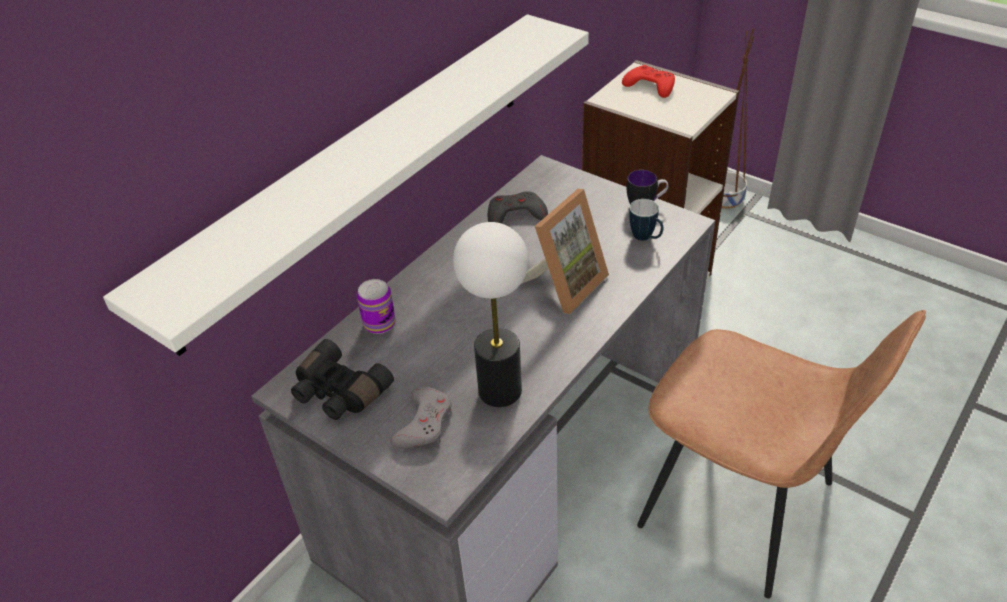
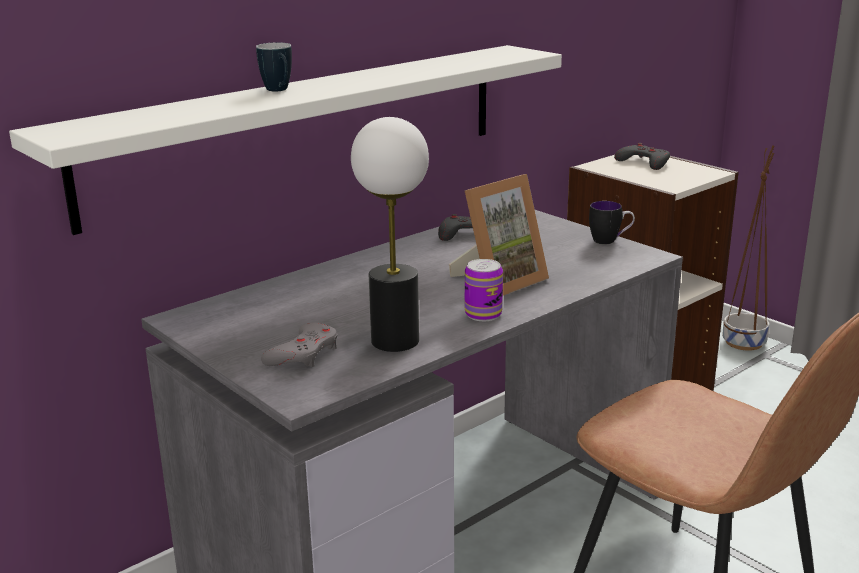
camera: 10 degrees right, 20 degrees down
(338, 393) = (228, 325): black binoculars -> none
(379, 323) = (294, 287): can -> can (483, 314)
(646, 238) = (601, 261): mug -> mug (279, 91)
(650, 86) = (644, 162): red game controller -> grey game controller

